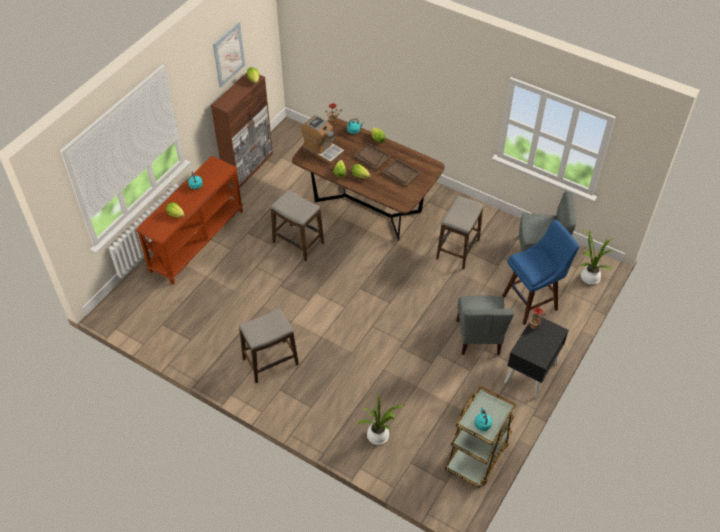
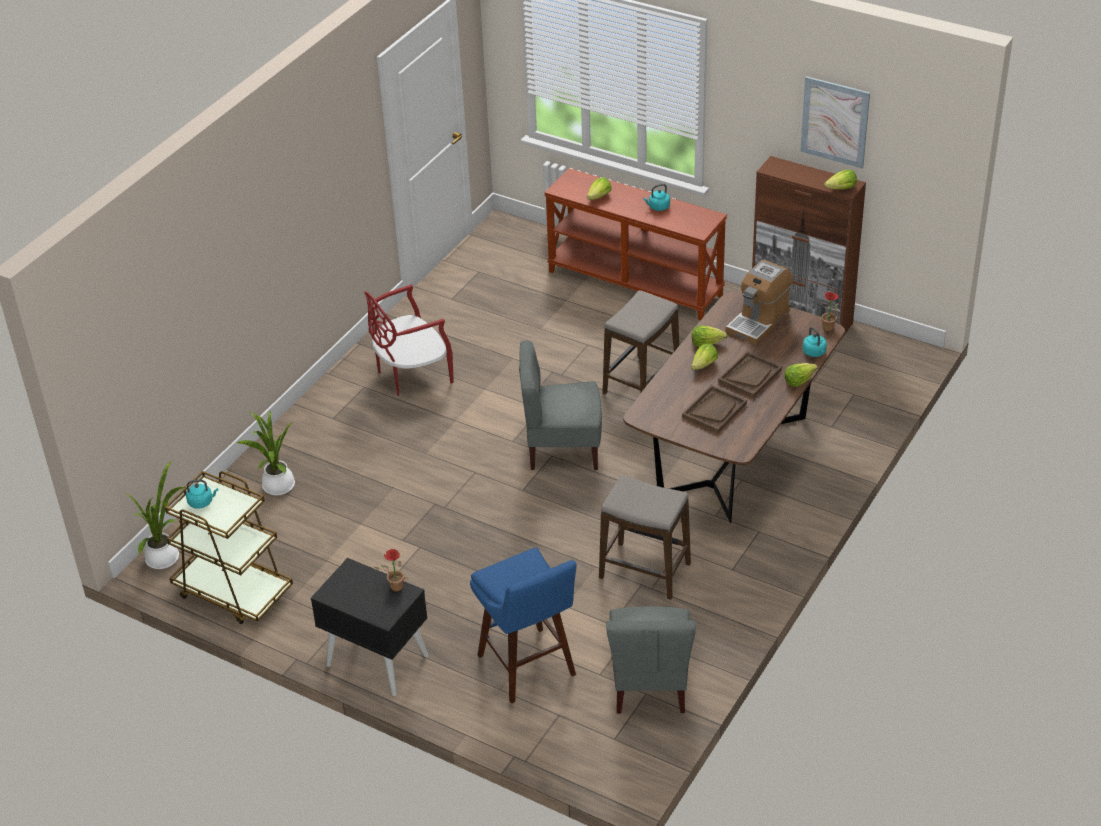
camera: 90 degrees right, 10 degrees down
(270, 362) = (411, 374): stool -> red chair
(479, 337) = (451, 596): grey chair -> grey chair (562, 449)
(588, 276) = (593, 755): potted plant -> potted plant (165, 557)

